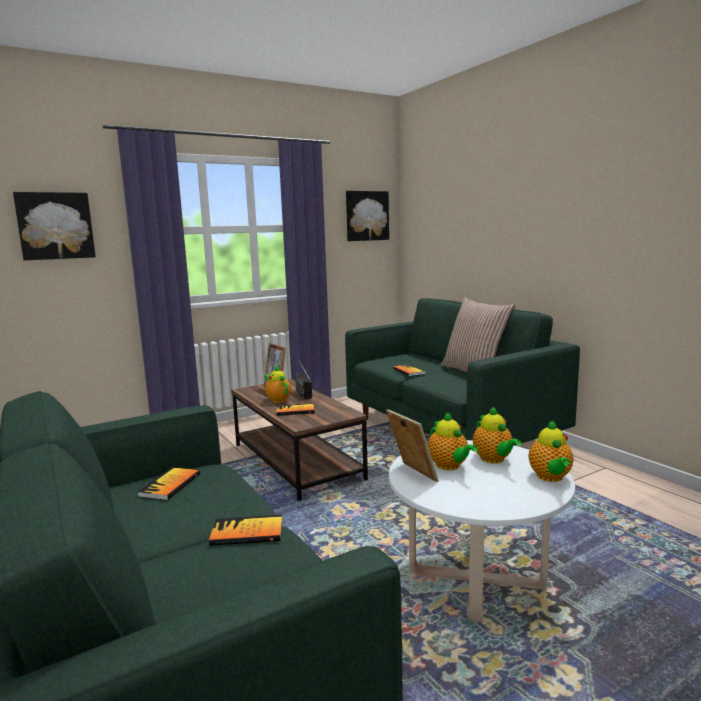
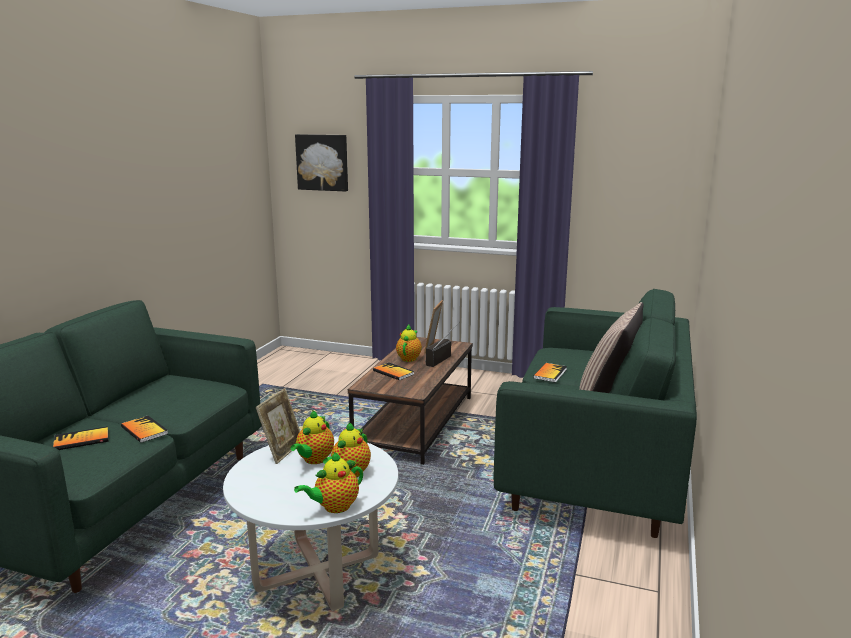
camera: 50 degrees right, 5 degrees up
(170, 485) = (189, 387): book -> book (81, 440)
(366, 216) = (651, 164): picture -> none

